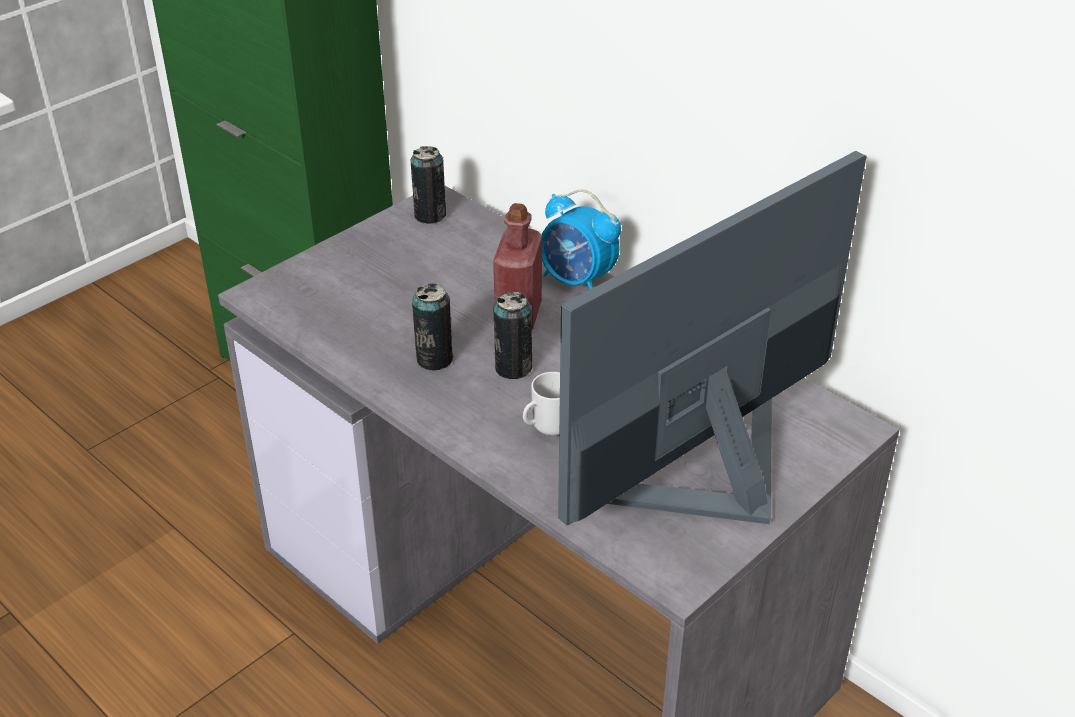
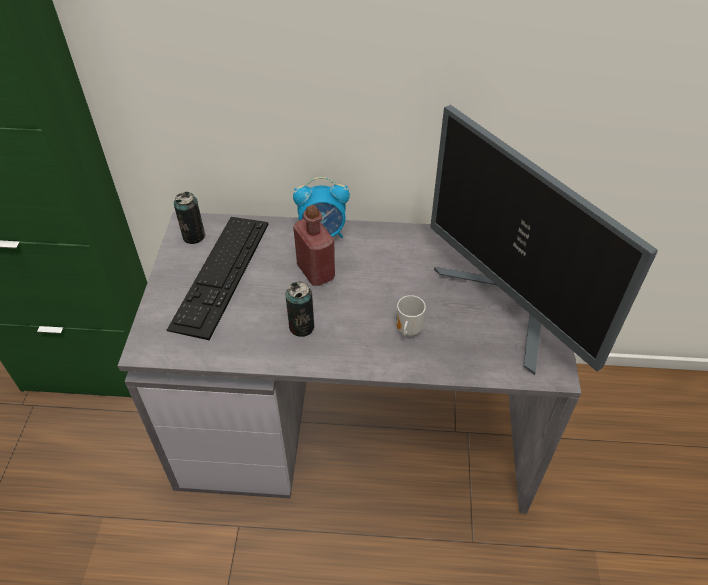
camera: 40 degrees left, 10 degrees up
(413, 265) = (221, 274): none -> keyboard
(513, 368) = (349, 306): can -> none
(710, 478) = (509, 309): monitor -> monitor turned 45 degrees counterclockwise

